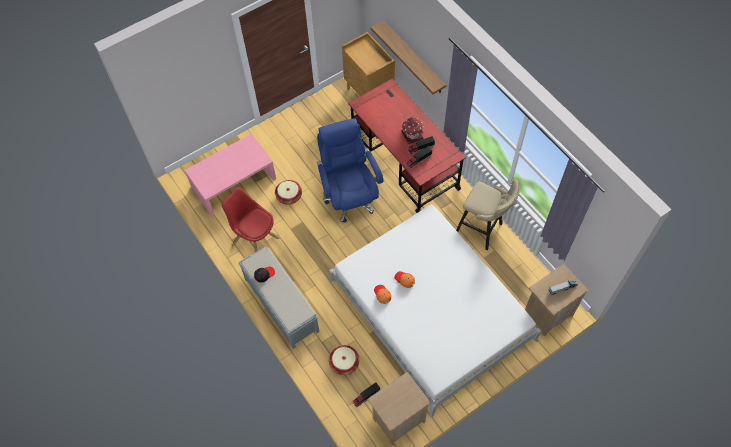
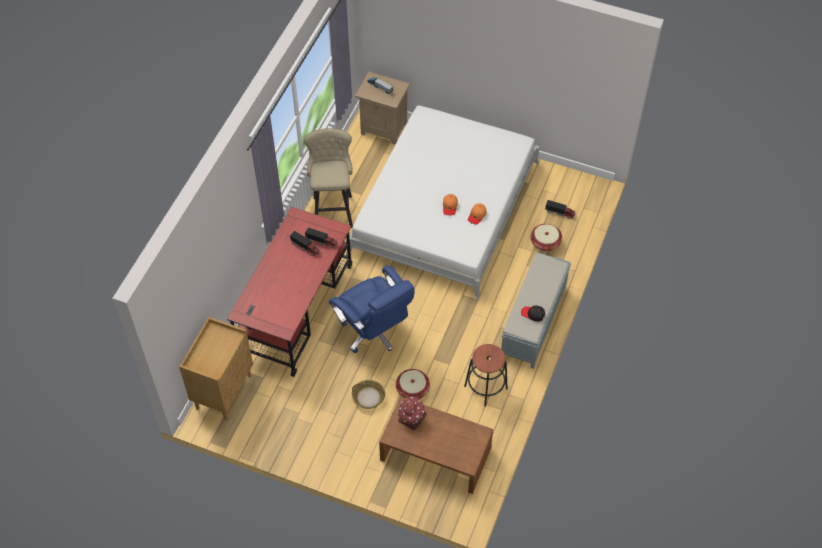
camera: 125 degrees left, 5 degrees down
(234, 183) = (435, 453): pink coffee table -> brown coffee table
(255, 240) = (485, 387): red chair -> black stool
(303, 169) = (369, 397): none -> basket
(349, 198) = (374, 333): blue office chair -> blue office chair turned 75 degrees counterclockwise
(397, 419) = (560, 182): beige nightstand -> none
(412, 134) = (293, 262): toy house -> toy house (411, 418)
(413, 58) = (217, 268): shelf -> none

